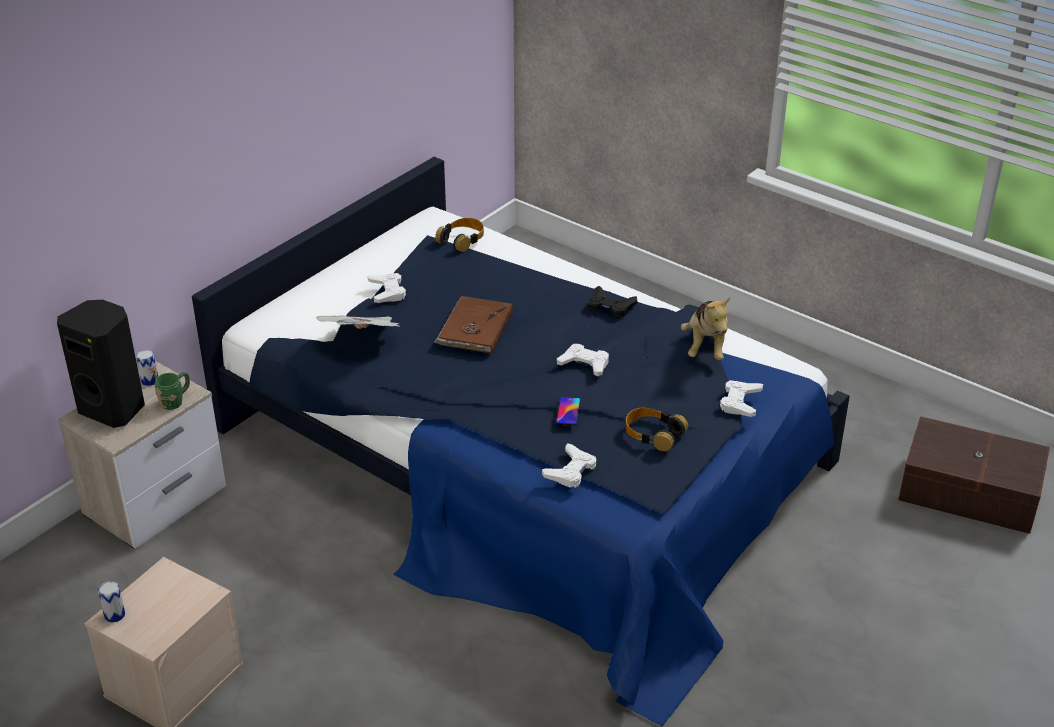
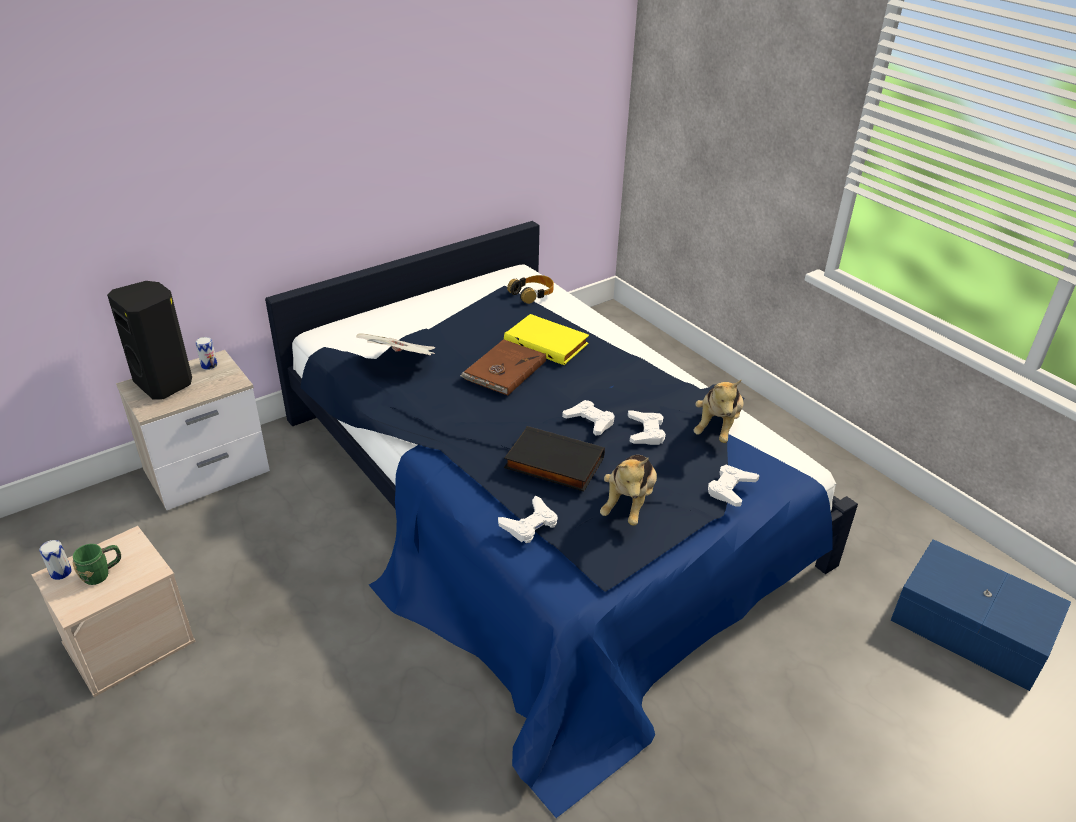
camera: 15 degrees right, 0 degrees up
(175, 401) = (219, 386): green mug -> green mug (102, 574)
(387, 291) = (444, 325): white game controller -> white game controller (645, 432)
(504, 291) = (547, 343): none -> yellow book
(568, 411) = (553, 464): phone -> black book
(610, 306) = (639, 373): black game controller -> none
(653, 434) = (628, 504): headphones -> plush toy
(968, 490) = (970, 626): brown storage box -> blue storage box

